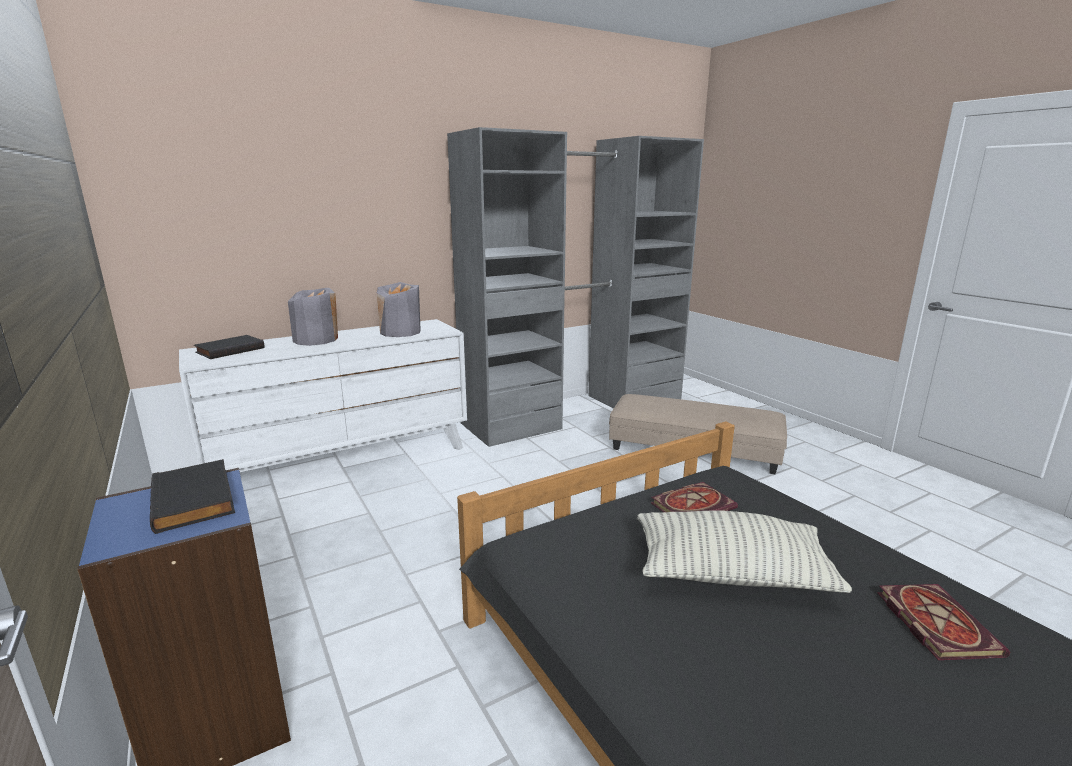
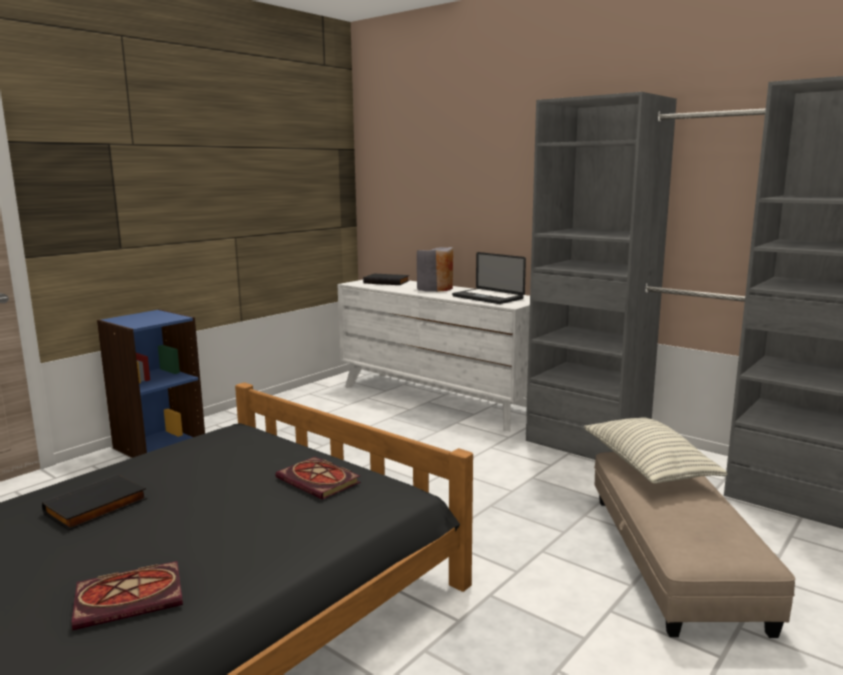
camera: 70 degrees right, 5 degrees down
(196, 500) = (156, 318): black book -> black book (96, 507)
(400, 332) = (487, 297): grey vase -> laptop
(731, 573) = (205, 501): pillow -> pillow (648, 467)

